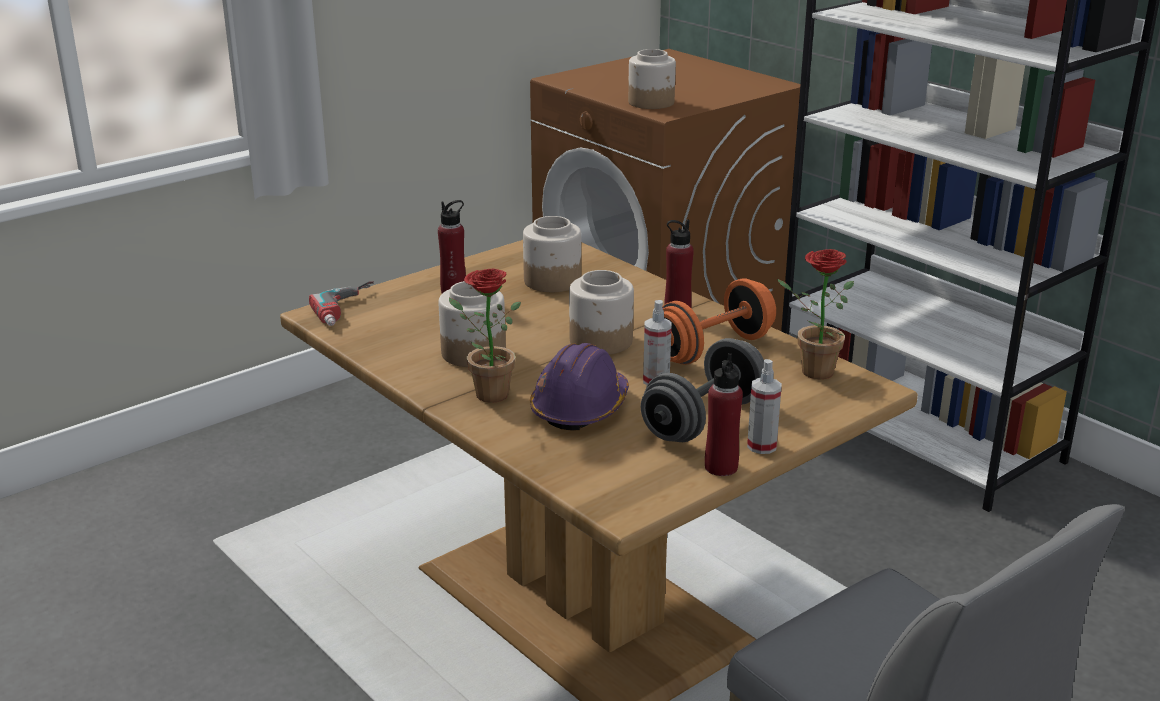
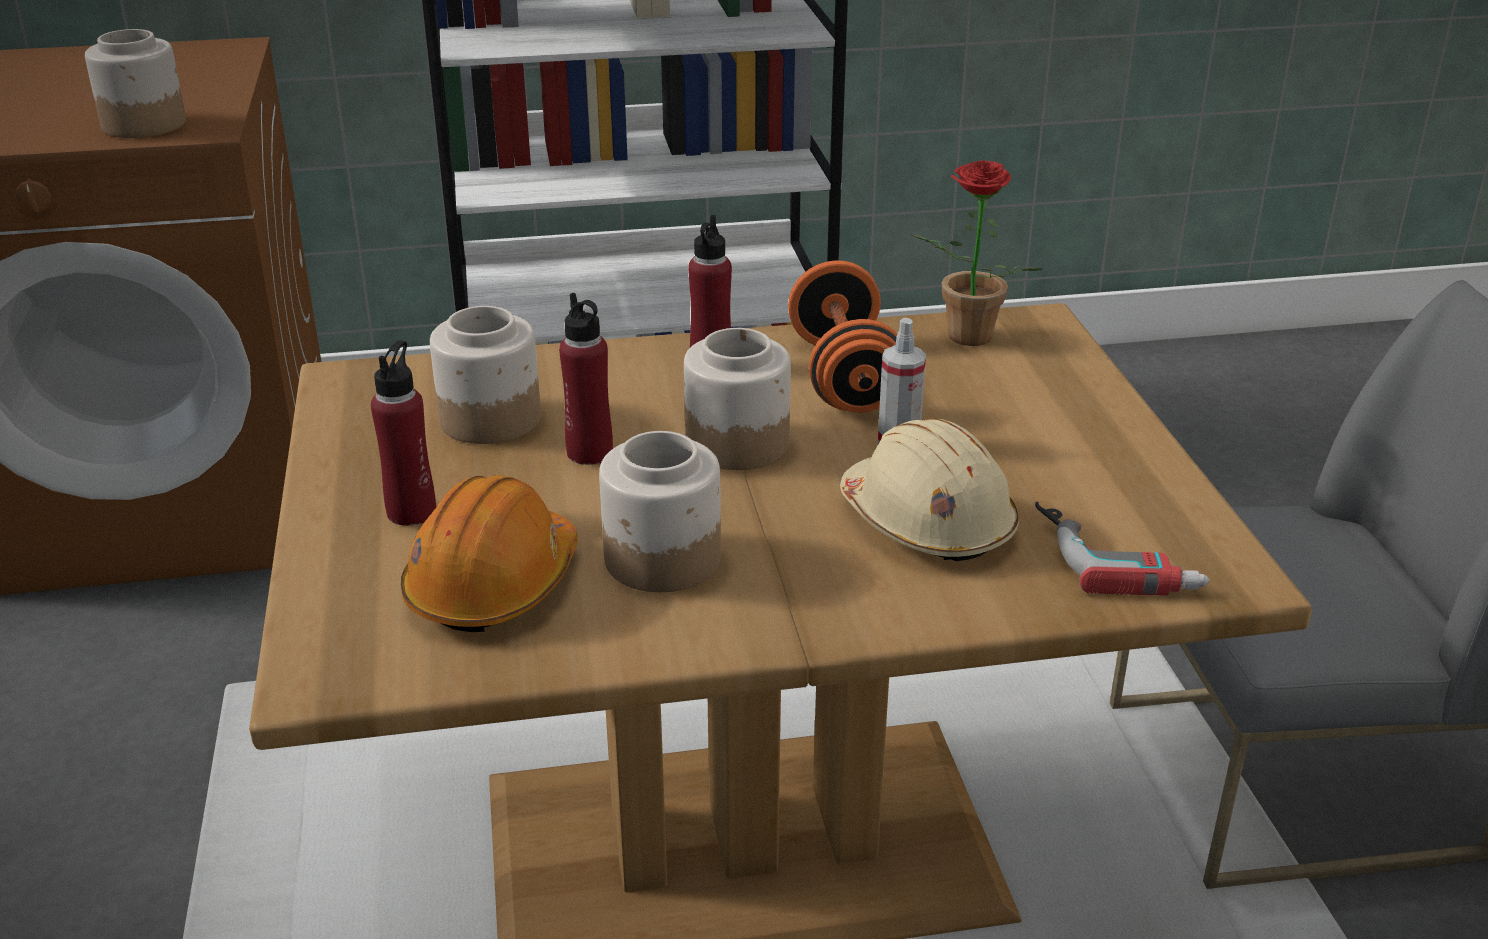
camera: 60 degrees left, 5 degrees up
(351, 309) = (348, 635): power drill -> power drill (1117, 556)
(415, 324) = (493, 584): none -> orange hard hat
(485, 393) = (811, 588): potted plant -> none
(580, 408) = (927, 522): purple hard hat -> beige hard hat
(703, 419) = (1034, 445): grey dumbbell -> none
(721, 467) = (1167, 474): red bottle -> red bottle (590, 453)
(762, 446) = (1131, 431): spray bottle -> none

